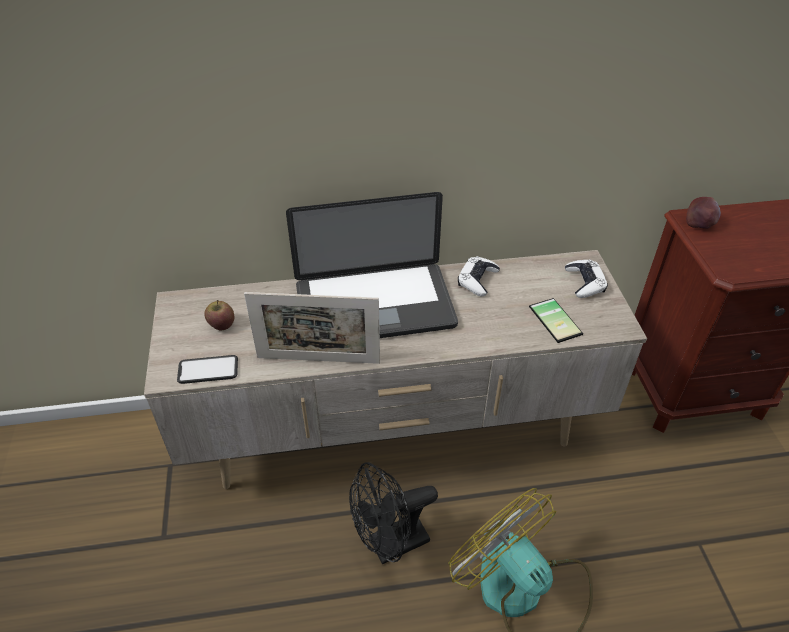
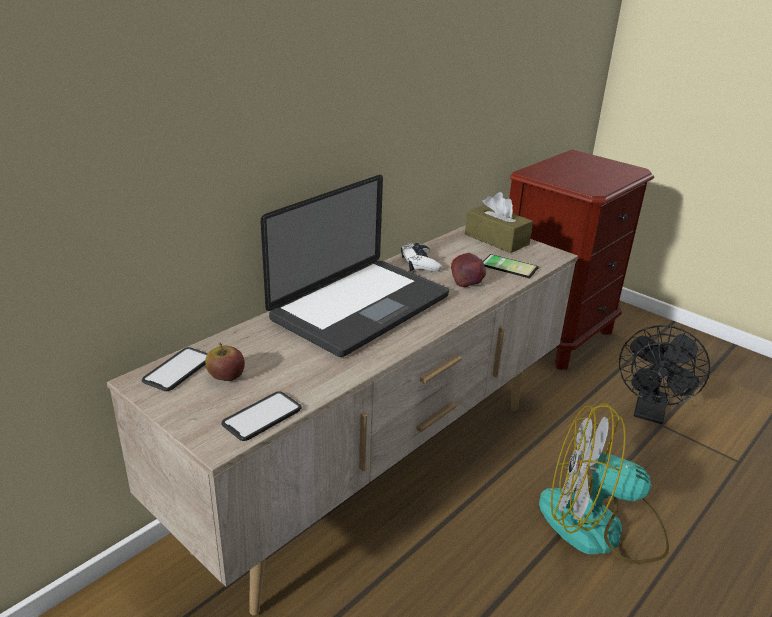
camera: 40 degrees left, 15 degrees down
(201, 303) = (178, 370): none -> phone
(318, 360) = (364, 362): picture frame -> none
(390, 545) = (469, 560): black fan -> black fan (650, 413)
(585, 282) = (496, 239): white game controller -> brown tissue box
(699, 224) = (540, 174): apple -> apple (467, 282)

